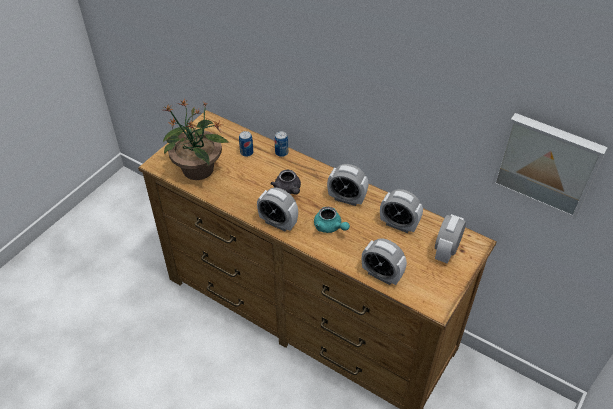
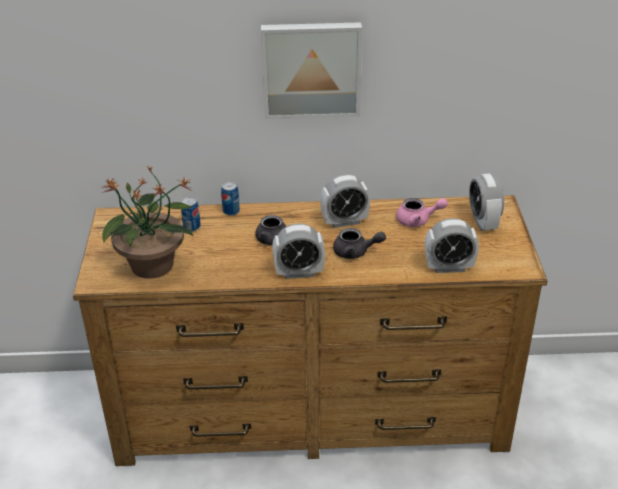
camera: 35 degrees left, 10 degrees down
(330, 227) = (355, 252): turquoise teapot -> grey teapot
(398, 225) = (418, 220): alarm clock -> pink teapot
(547, 163) = (553, 77): picture -> picture (311, 69)

